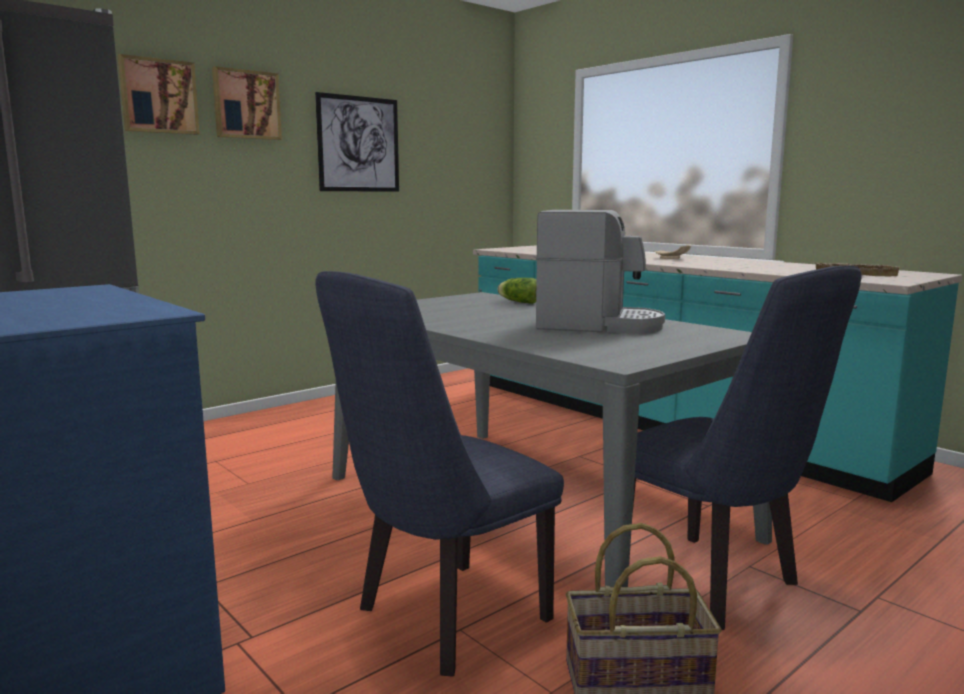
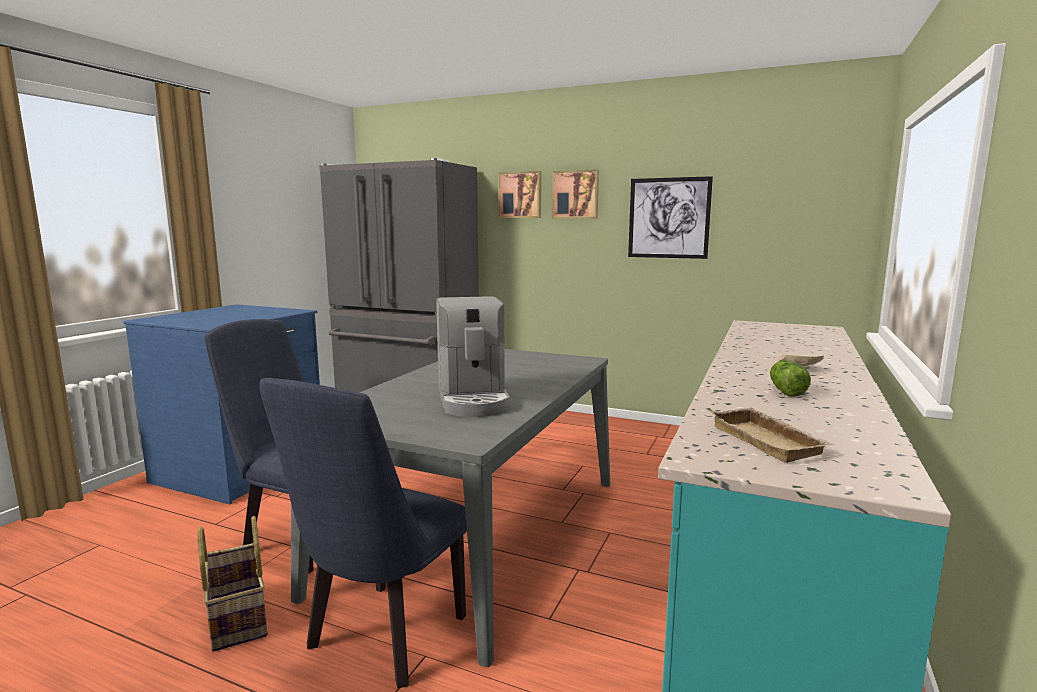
camera: 65 degrees right, 0 degrees up
(518, 302) = (565, 371): lettuce -> lettuce (785, 390)

